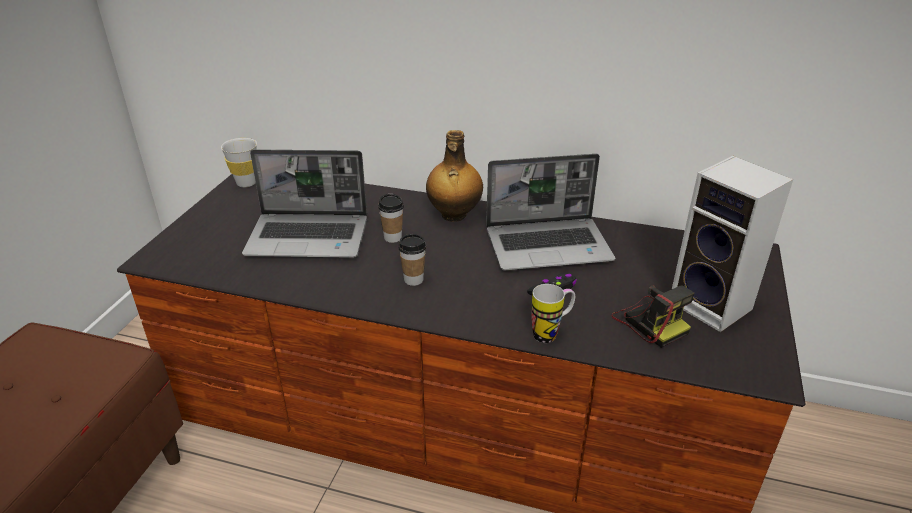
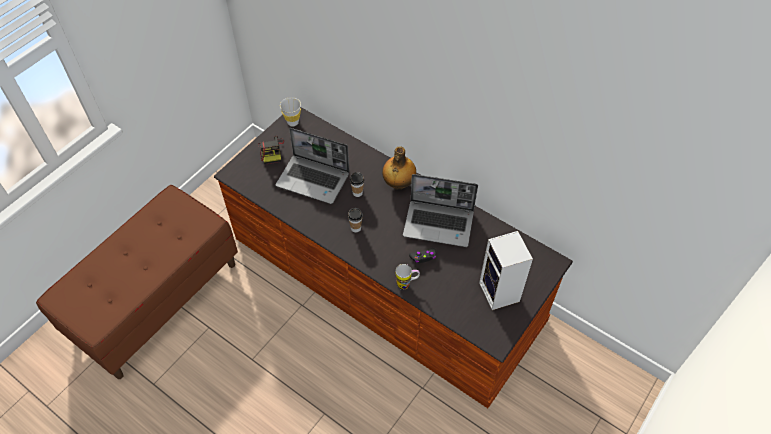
camera: 20 degrees right, 20 degrees up
(649, 322) = (460, 293): camera -> camera (271, 151)

